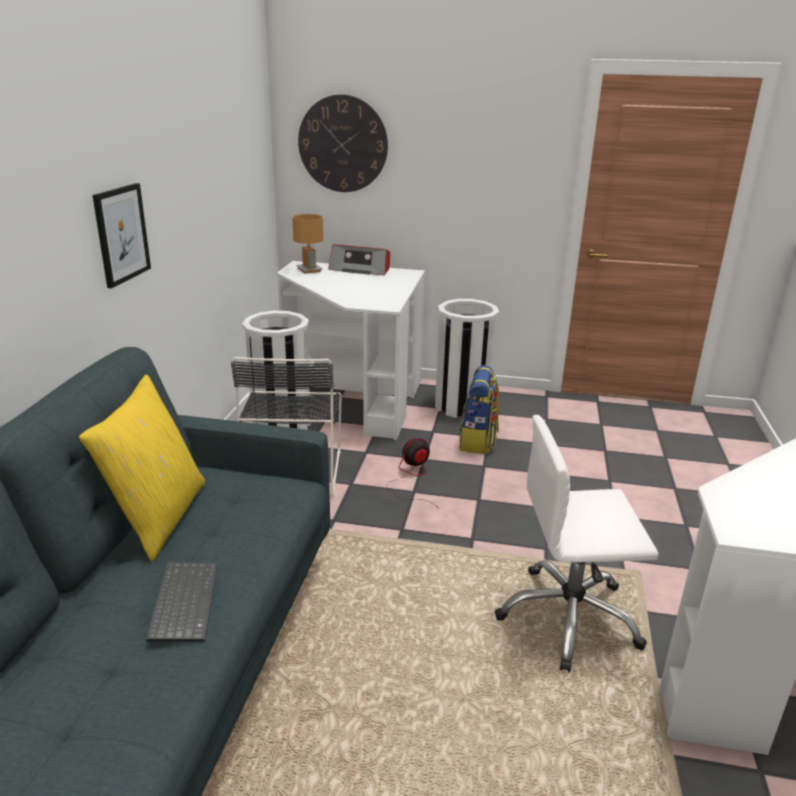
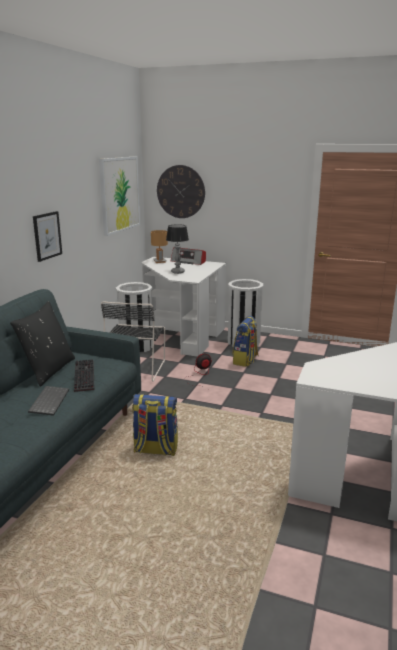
camera: 10 degrees right, 5 degrees down
(158, 517) = (48, 370): yellow pillow -> black pillow
(235, 527) = (83, 376): none -> keyboard
(238, 149) = (119, 194): none -> picture
(351, 291) = (177, 272): none -> table lamp
(385, 653) = (155, 450): none -> backpack
(568, 618) = (259, 443): white office chair -> none

